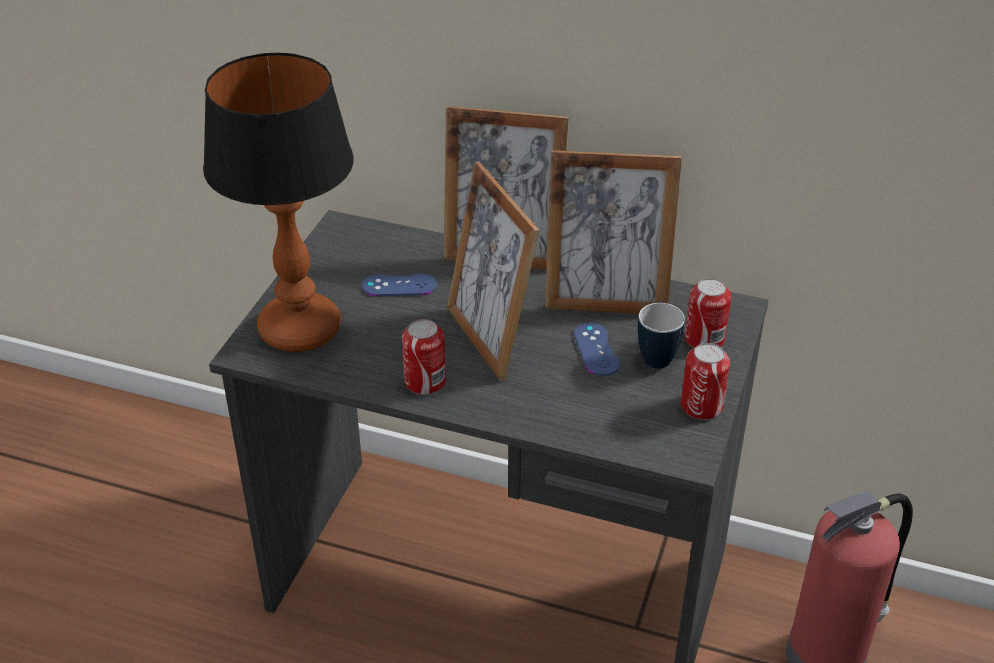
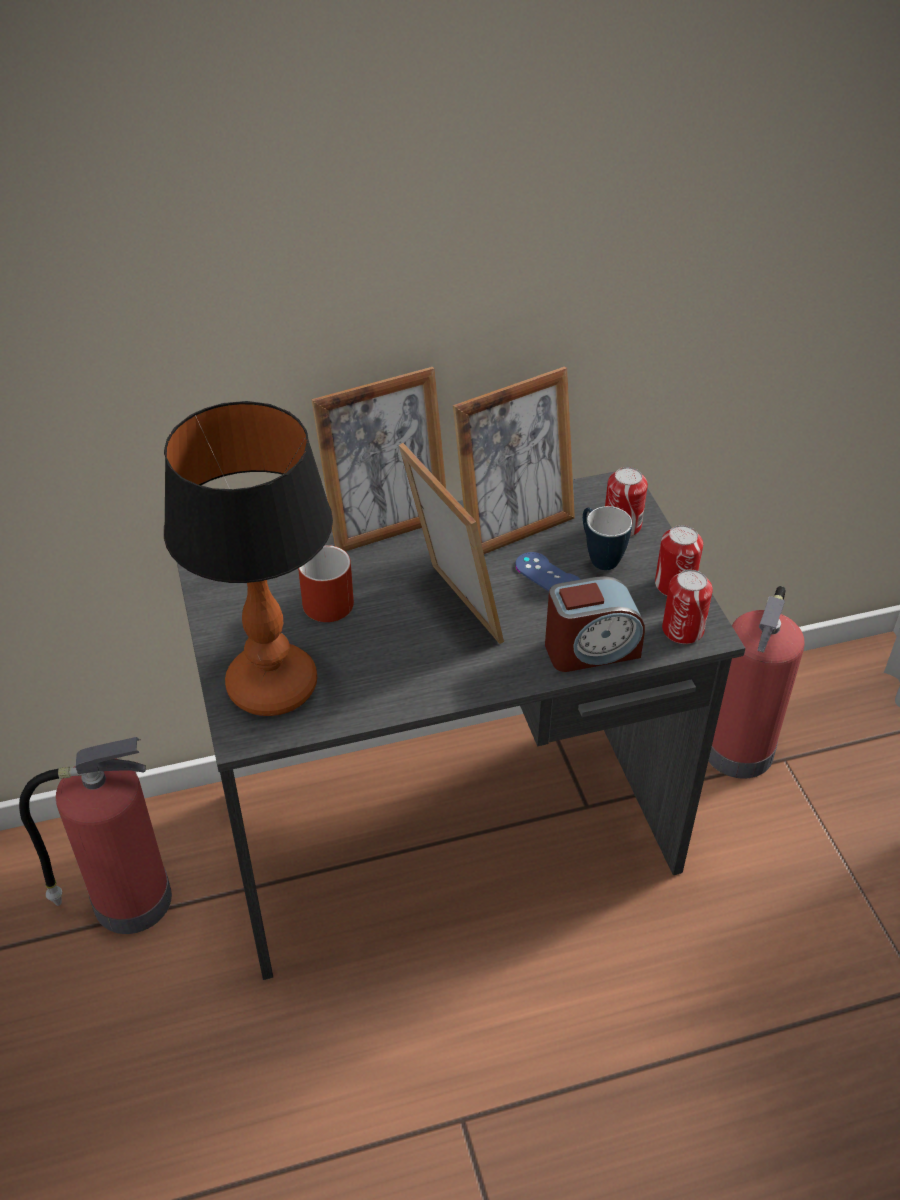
camera: 35 degrees left, 5 degrees up
(223, 499) = (127, 900): none -> fire extinguisher
(399, 285) = (322, 598): blue game controller -> red mug
(425, 382) = (437, 677): can -> can (682, 630)
(490, 338) = (452, 609): picture frame -> picture frame turned 150 degrees counterclockwise
(572, 421) = (591, 649): none -> alarm clock

